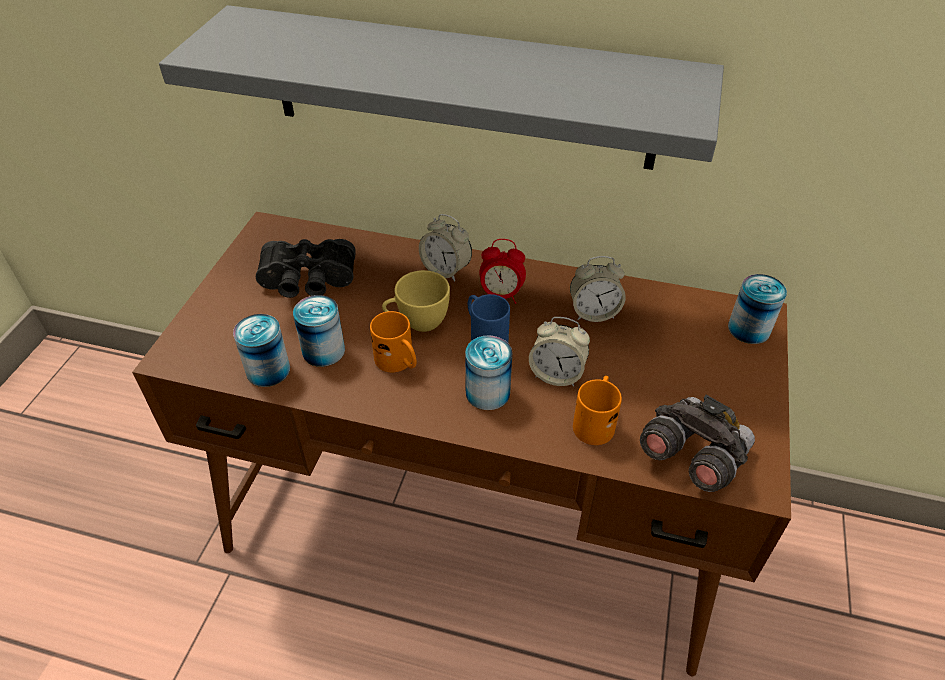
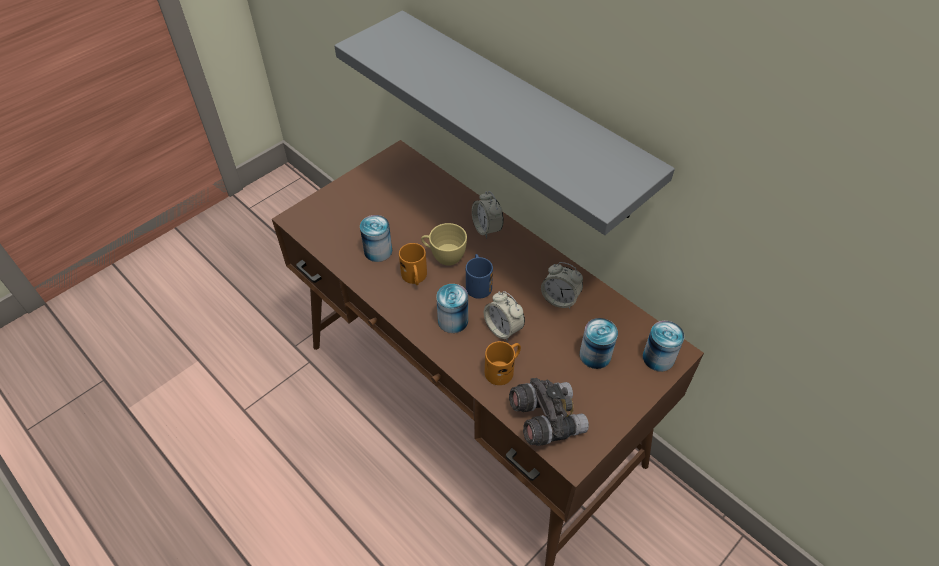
camera: 30 degrees right, 5 degrees up
(268, 370) = (340, 249): can -> can (595, 355)
(308, 281) = (398, 201): black binoculars -> none
(501, 295) = (508, 261): alarm clock -> none

